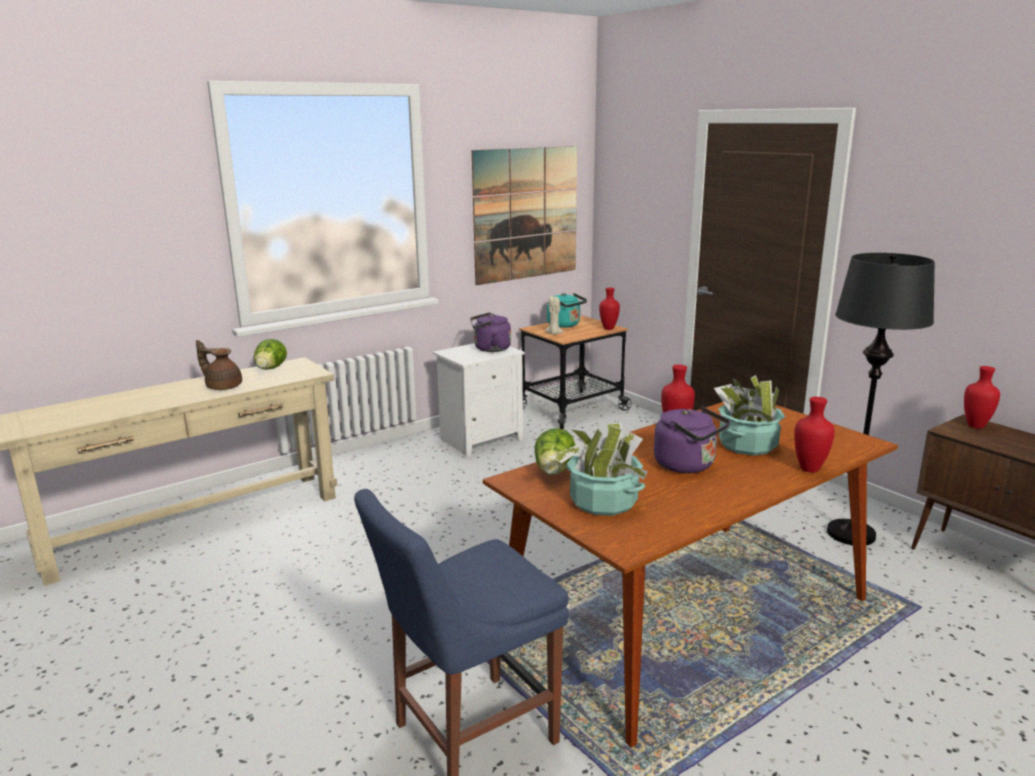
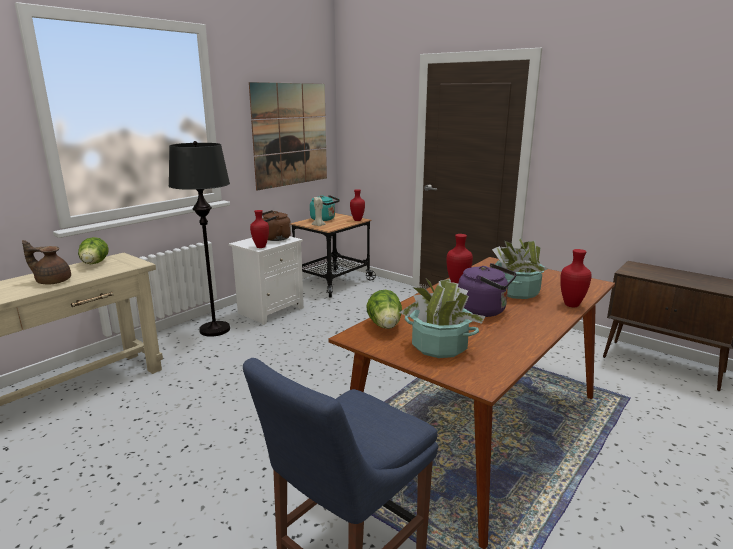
camera: 15 degrees left, 0 degrees up
(490, 349) = (274, 239): purple kettle -> brown kettle
(851, 534) = (561, 352): black floor lamp -> black floor lamp (215, 330)
(974, 426) = (641, 267): red vase -> red vase (260, 247)

